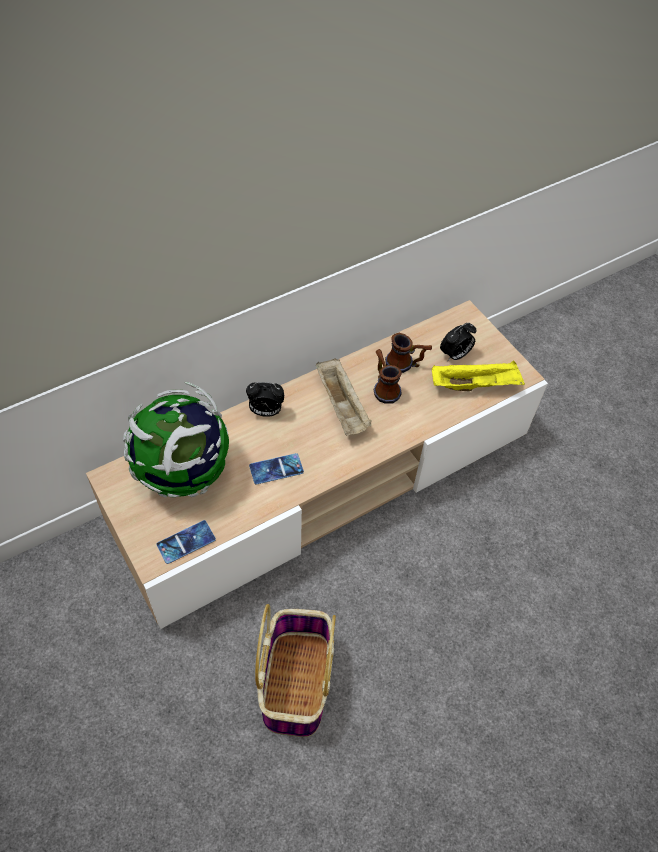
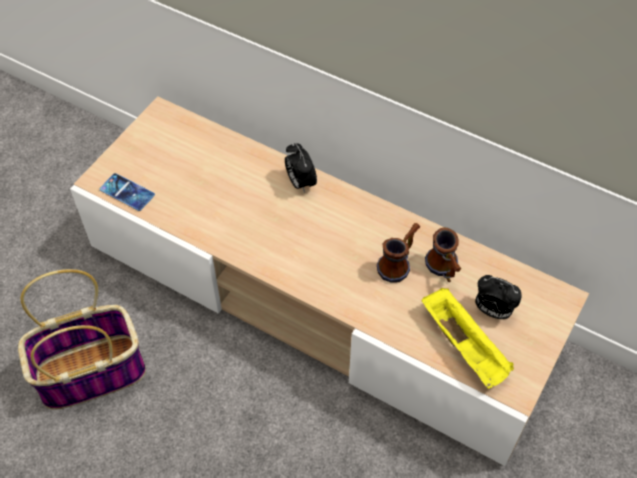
camera: 65 degrees right, 0 degrees up
(184, 472) = (196, 157): globe -> none
(276, 469) = (240, 220): phone -> none
(342, 406) = (348, 239): beige tray -> none

